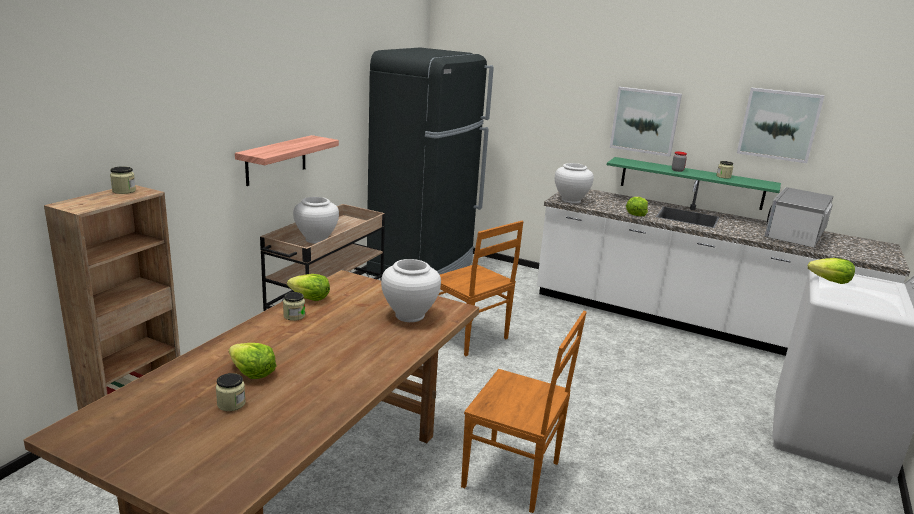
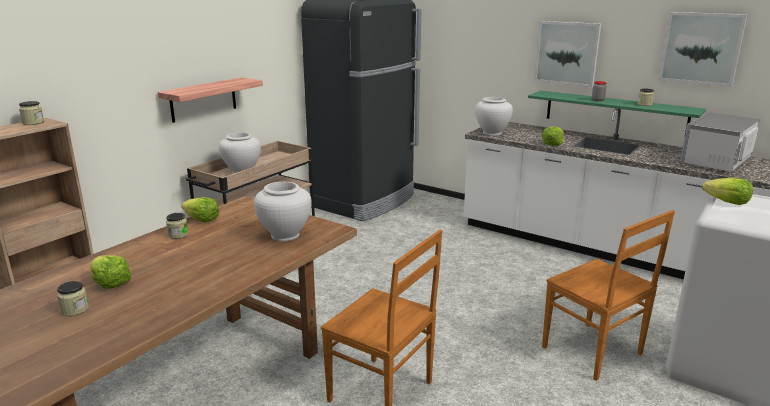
camera: 10 degrees right, 0 degrees up
(470, 338) = (386, 263): brown chair -> brown chair (594, 352)

